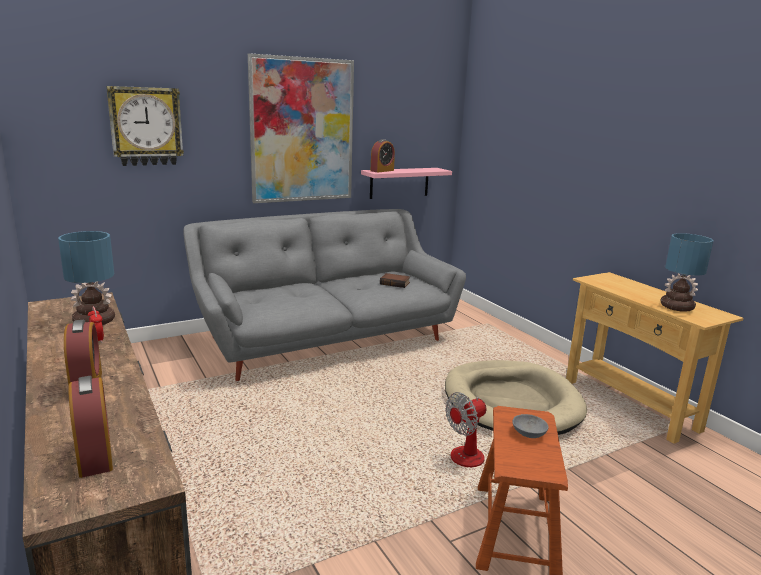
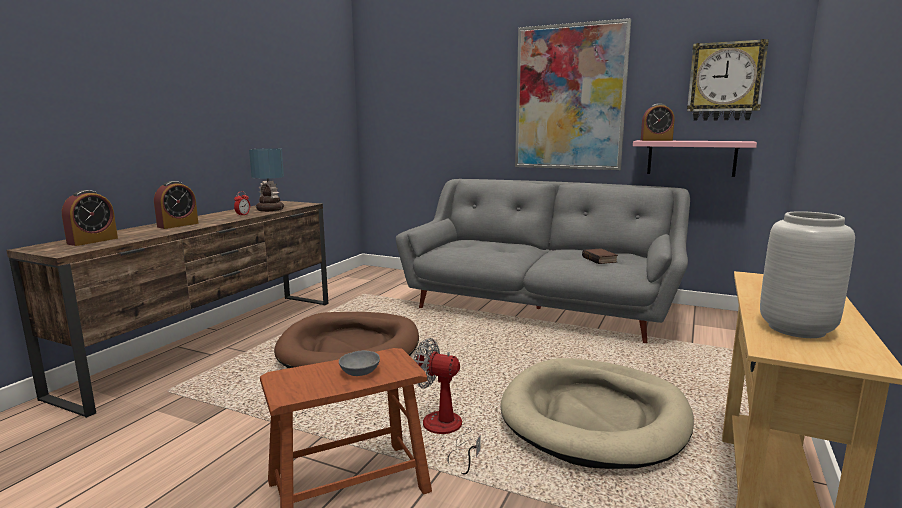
camera: 55 degrees right, 5 degrees down
(146, 126) = (437, 98): wall clock -> wall clock (725, 81)
(275, 448) = (350, 349): none -> brown dog bed
(678, 307) = (798, 329): table lamp -> grey vase

